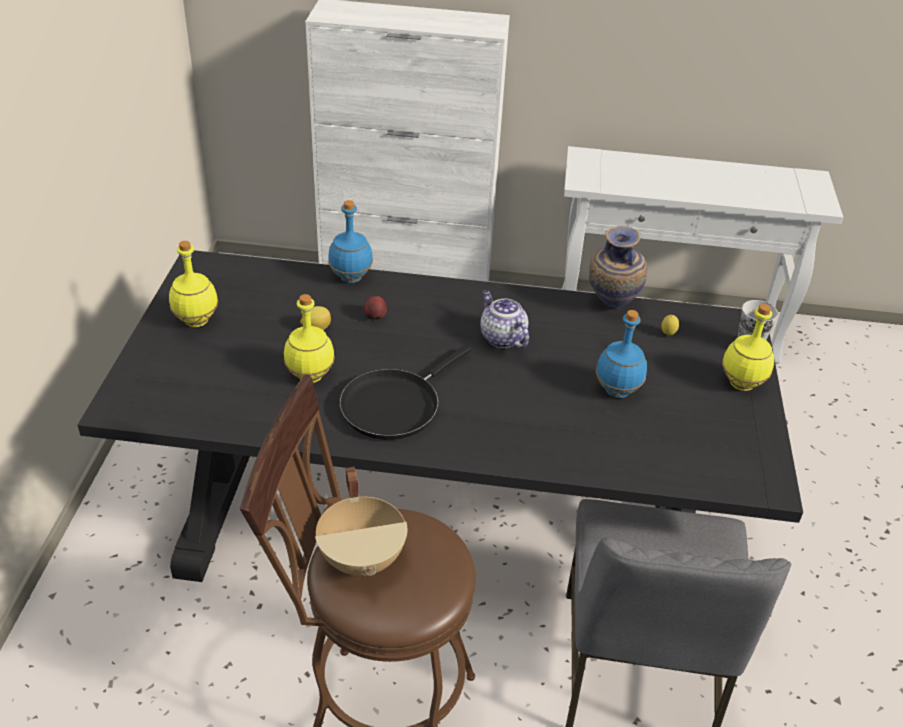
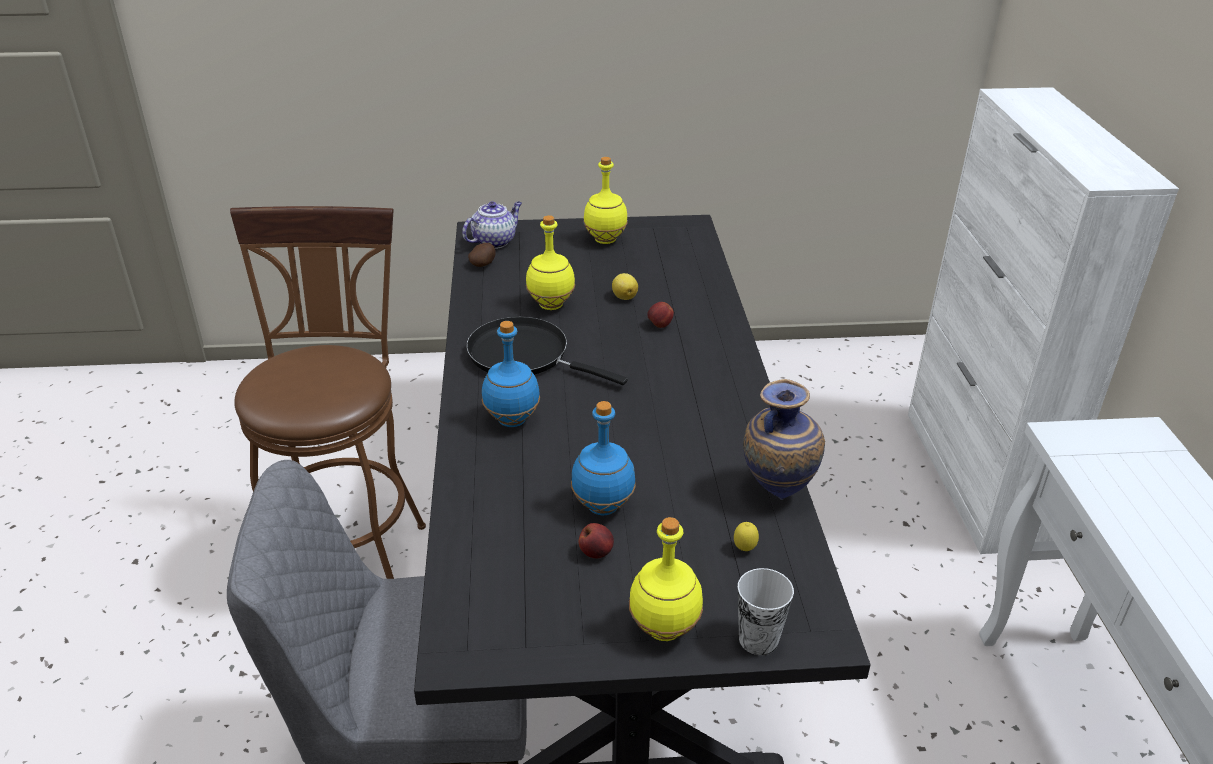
camera: 80 degrees right, 5 degrees down
(199, 413) = (483, 264): none -> potato
(351, 278) = (719, 302): blue bottle -> blue bottle (511, 420)
(363, 558) = (316, 362): beige cooking pot -> none
(501, 337) = (666, 409): teapot -> teapot (494, 241)
(667, 402) = (596, 553): none -> apple

